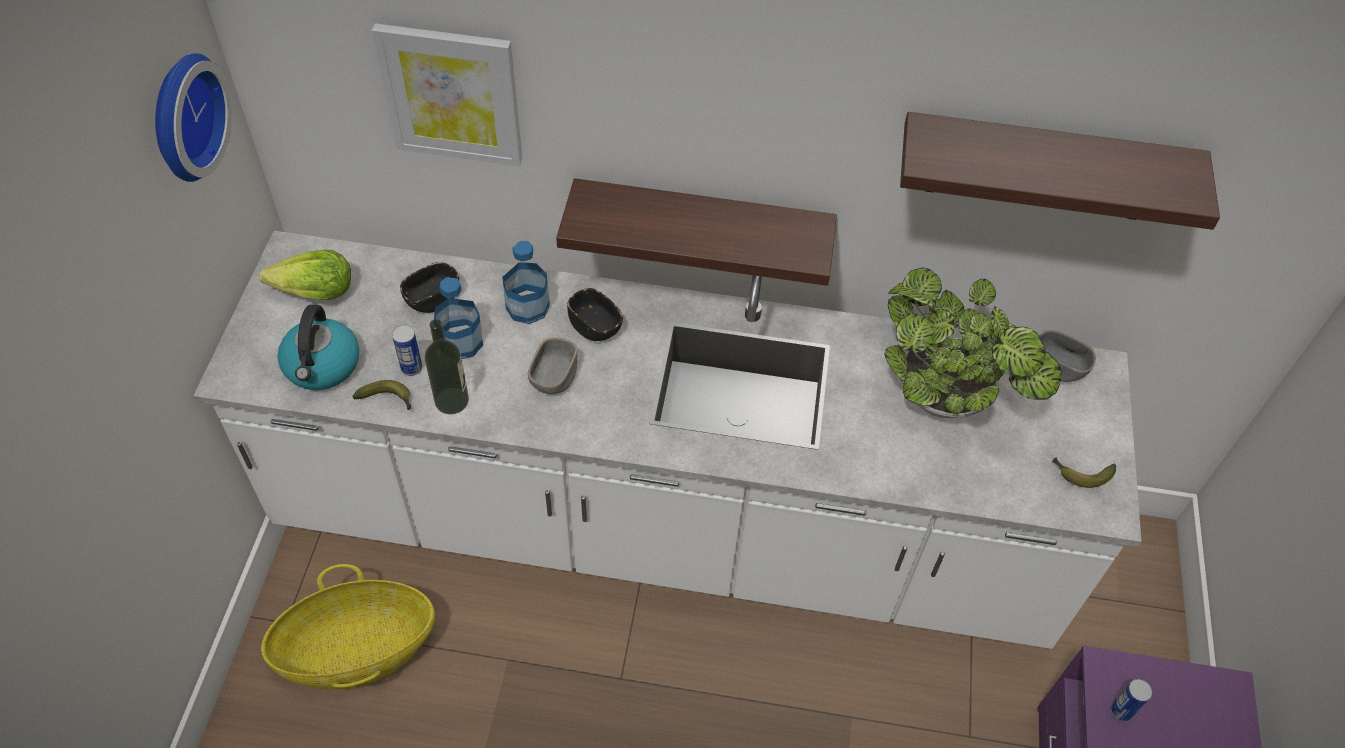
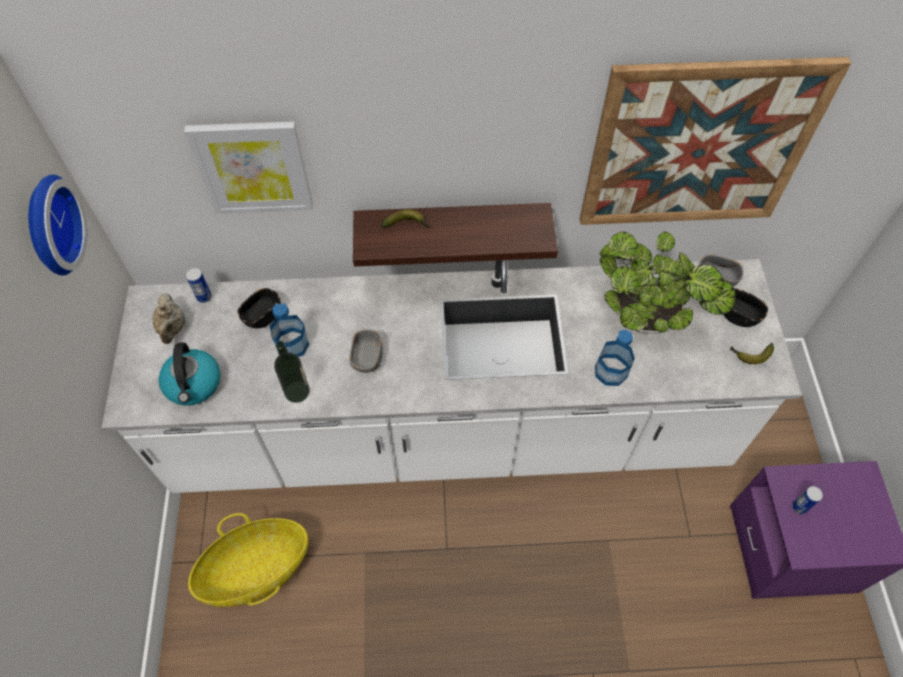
camera: 10 degrees left, 5 degrees up
(315, 293) = (173, 328): lettuce -> beige teapot
(388, 400) = (250, 400): banana -> banana (407, 224)
(411, 368) = (261, 372): can -> can (204, 297)
(527, 307) = (334, 308): bottle -> bottle (610, 371)
(595, 326) = (387, 313): black bowl -> black bowl (739, 315)
(1043, 168) = (699, 146): shelf -> picture

